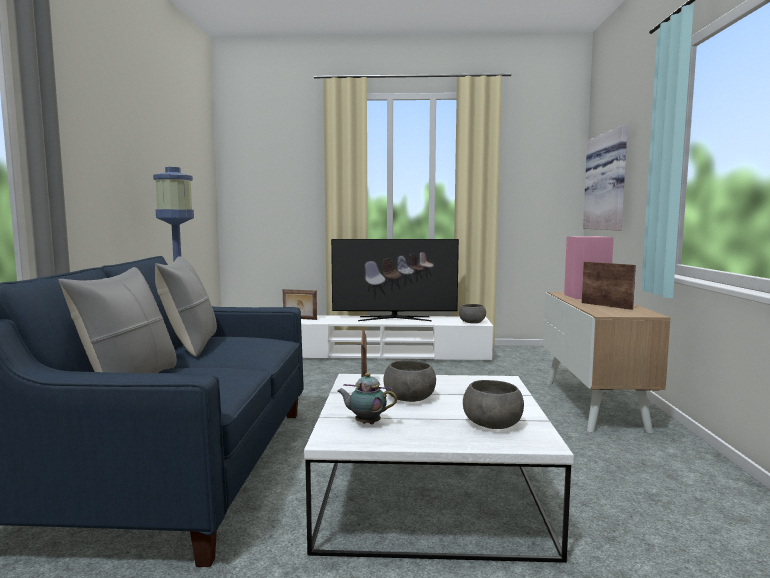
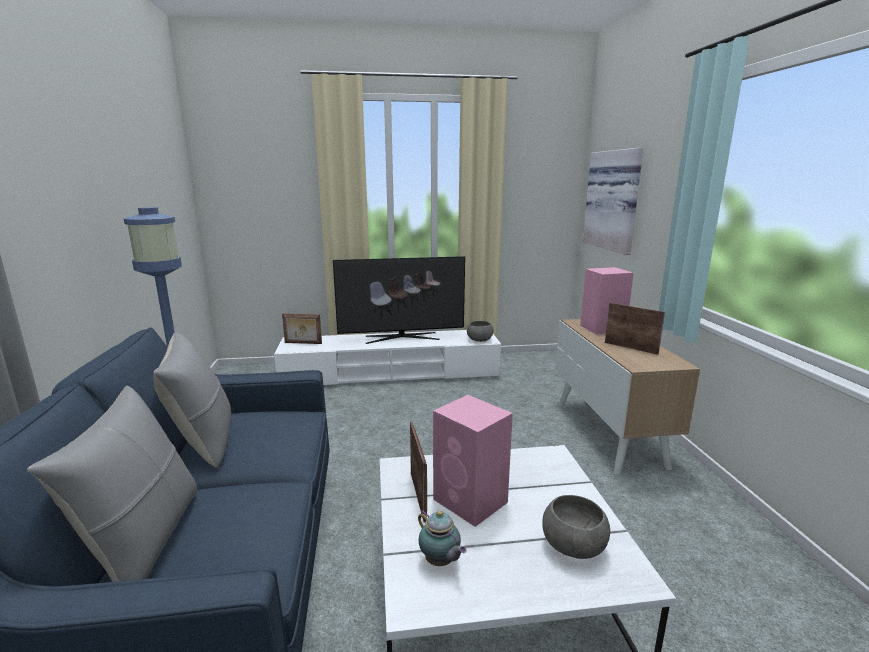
camera: 10 degrees left, 10 degrees up
(366, 423) = (440, 562): teapot -> teapot turned 135 degrees counterclockwise
(410, 398) = (471, 501): grey bowl -> pink speaker

